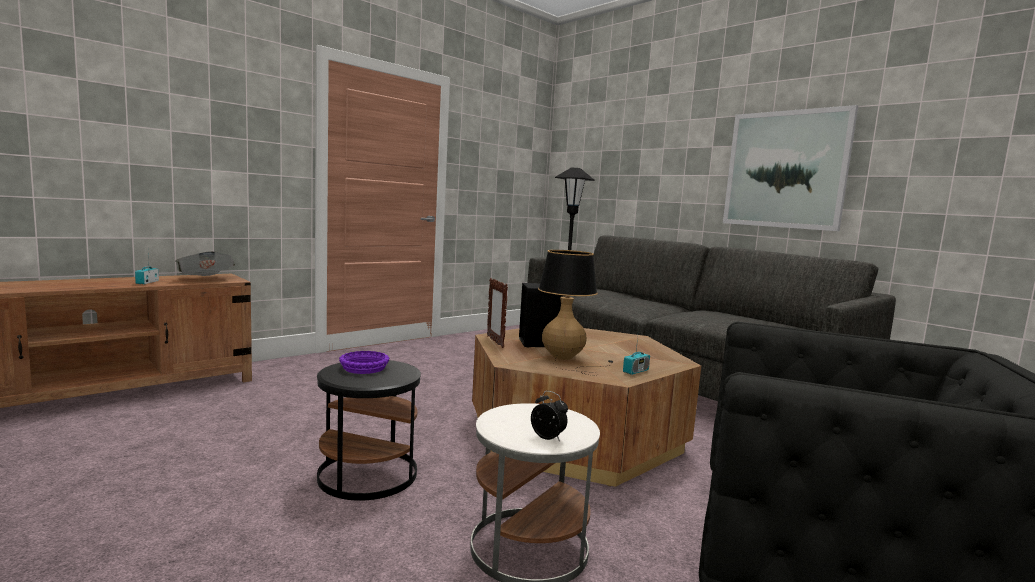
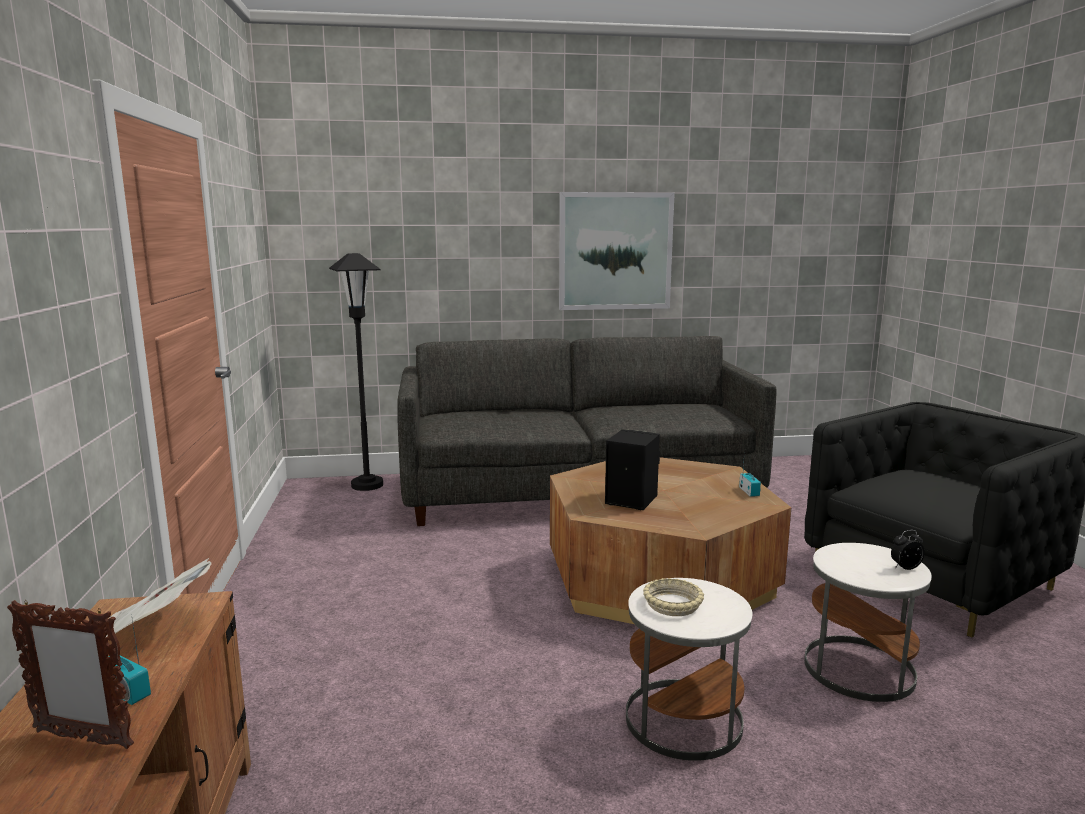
camera: 55 degrees left, 5 degrees up
(364, 368) = (673, 604): purple bowl -> beige bowl
(367, 474) = (682, 720): black side table -> white side table
(495, 342) = (611, 517): picture frame -> picture frame (83, 739)
(567, 360) = (700, 506): table lamp -> none

